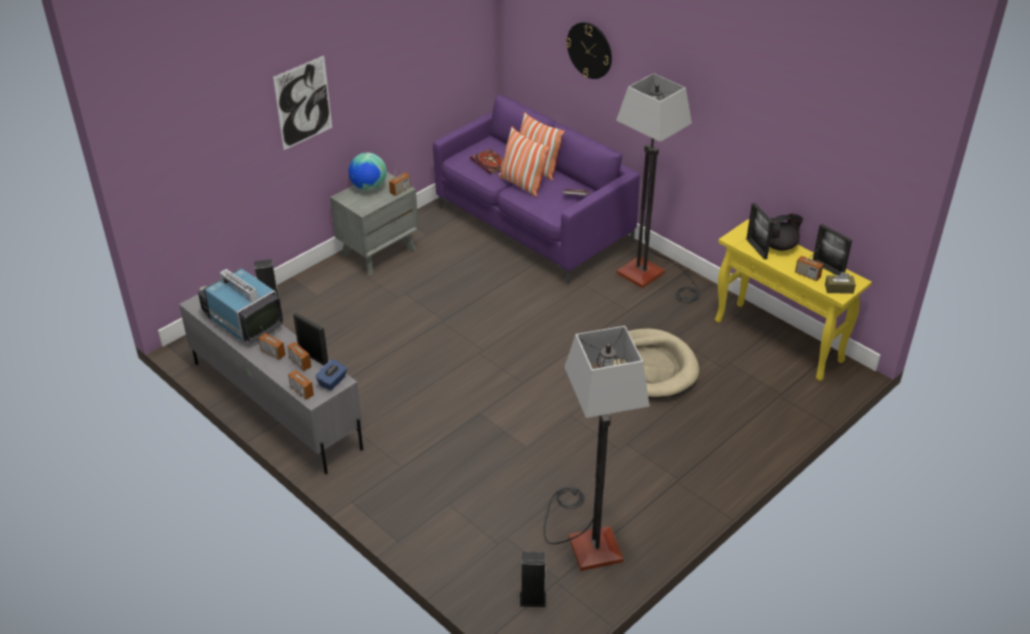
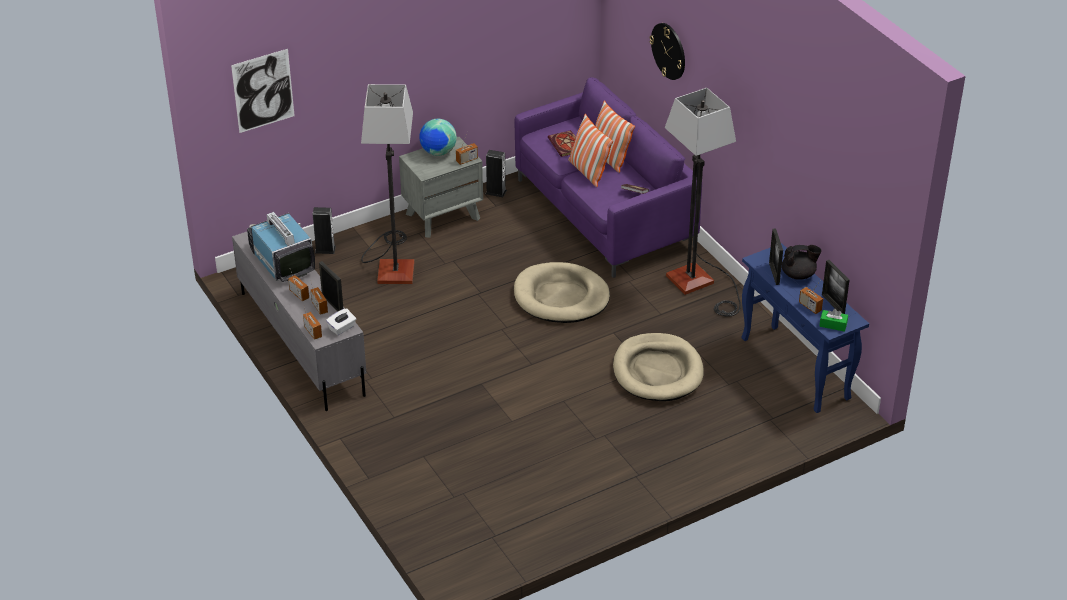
camera: 15 degrees right, 0 degrees up
(303, 103) = (379, 66): picture -> picture (263, 91)
(332, 381) = (342, 328): blue tissue box -> white tissue box
(525, 311) = (561, 297): none -> beige dog bed
(532, 599) = (465, 546): speaker -> speaker (496, 192)
(586, 538) = (532, 507): floor lamp -> floor lamp (393, 265)
(779, 341) = (796, 369): yellow console table -> blue console table
(839, 289) = (833, 325): brown tissue box -> green tissue box

